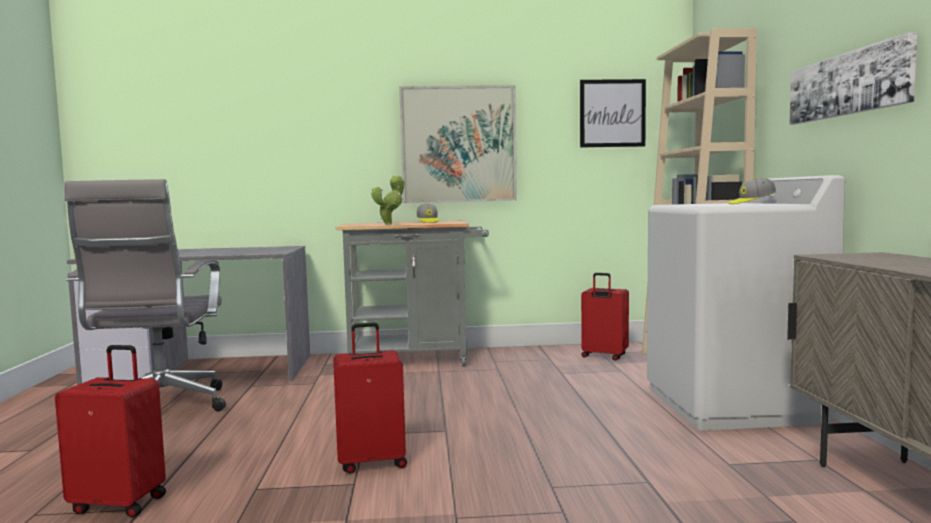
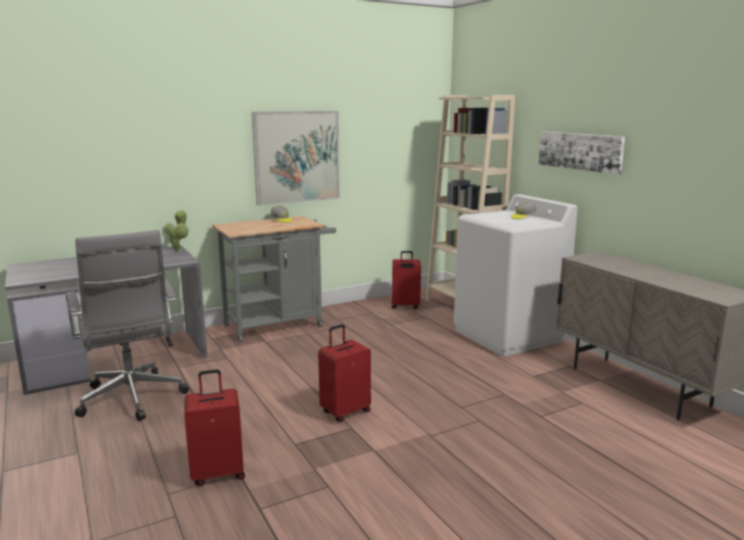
camera: 25 degrees left, 10 degrees up
(390, 224) = (266, 229): potted plant -> potted plant (179, 249)
(612, 113) = (401, 131): picture -> none

